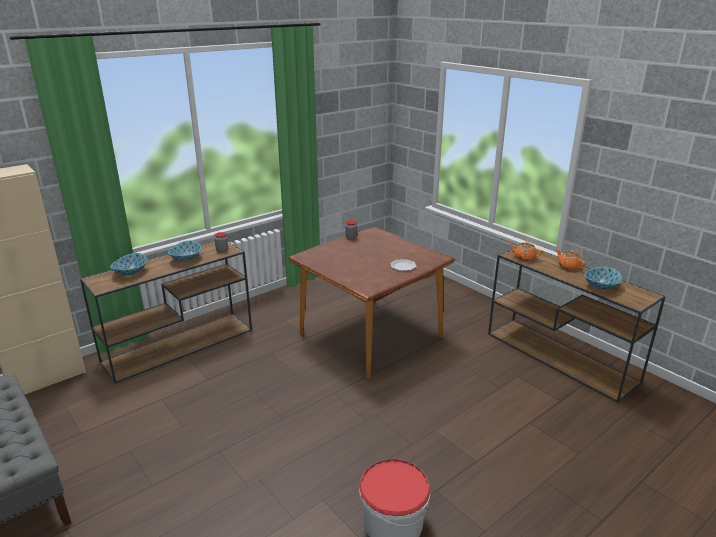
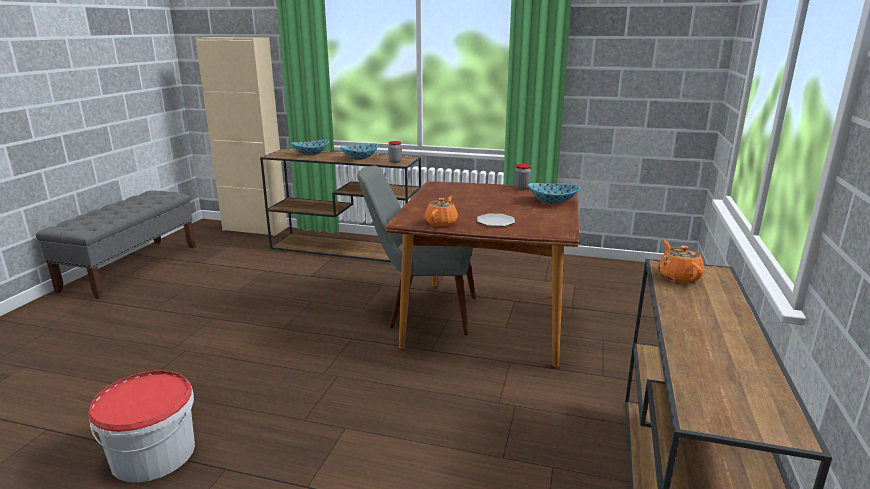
camera: 55 degrees right, 5 degrees down
(330, 353) = (420, 311): none -> grey chair
(568, 266) = (727, 316): orange teapot -> orange teapot (441, 223)
(600, 286) = (709, 361): bowl -> bowl (552, 201)

